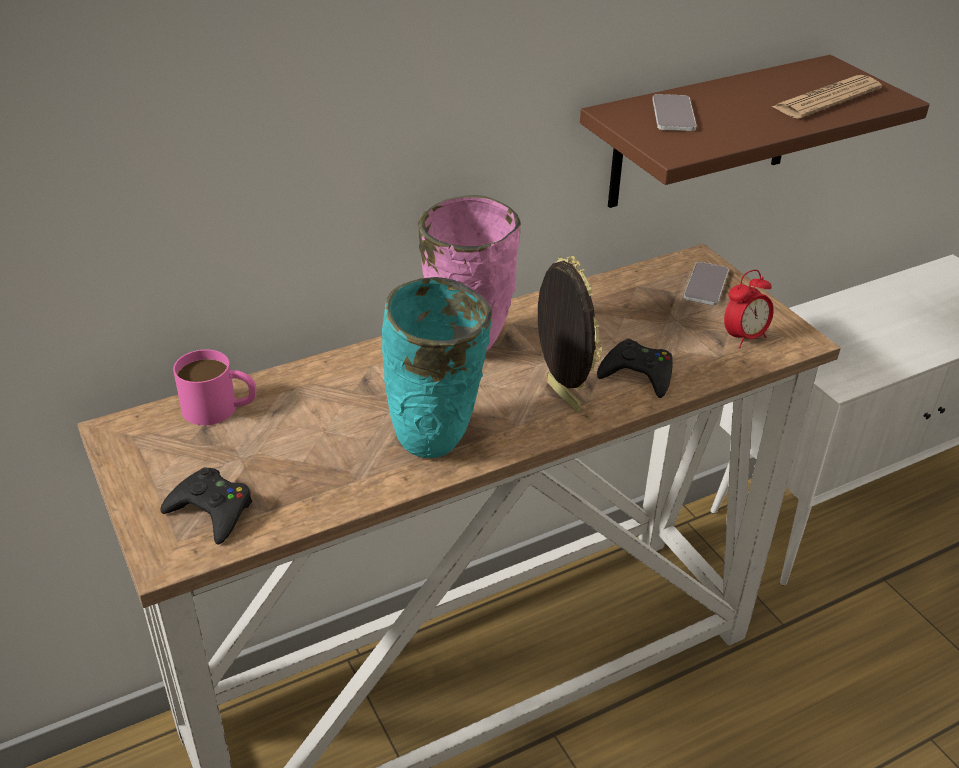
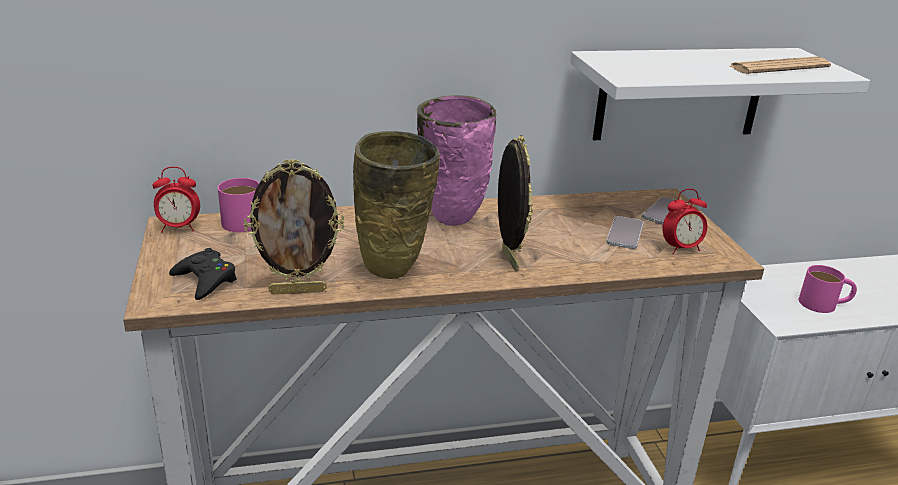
camera: 15 degrees right, 10 degrees down
(130, 434) = (179, 228): none -> alarm clock
(336, 500) = (298, 291): none -> picture frame
(436, 445) = (393, 272): turquoise vase -> beige vase
(638, 374) = (578, 256): black game controller -> none
(673, 114) = (643, 61): phone -> phone (624, 233)
(703, 133) = (680, 93): brown shelf -> white shelf
(875, 347) = (824, 304): none -> pink mug

